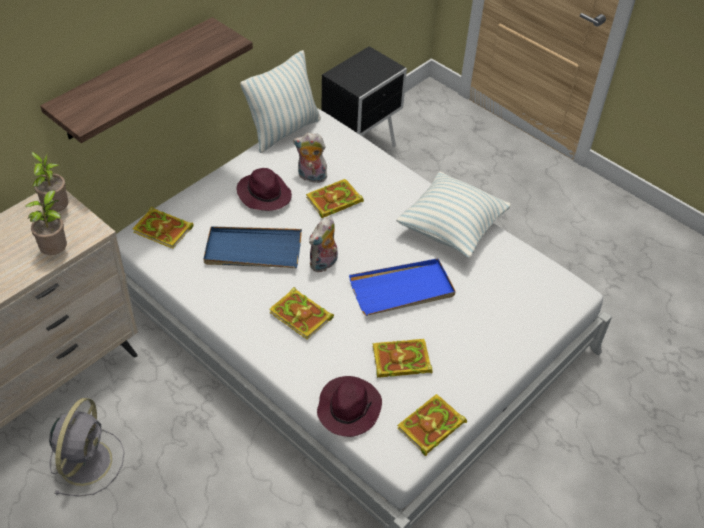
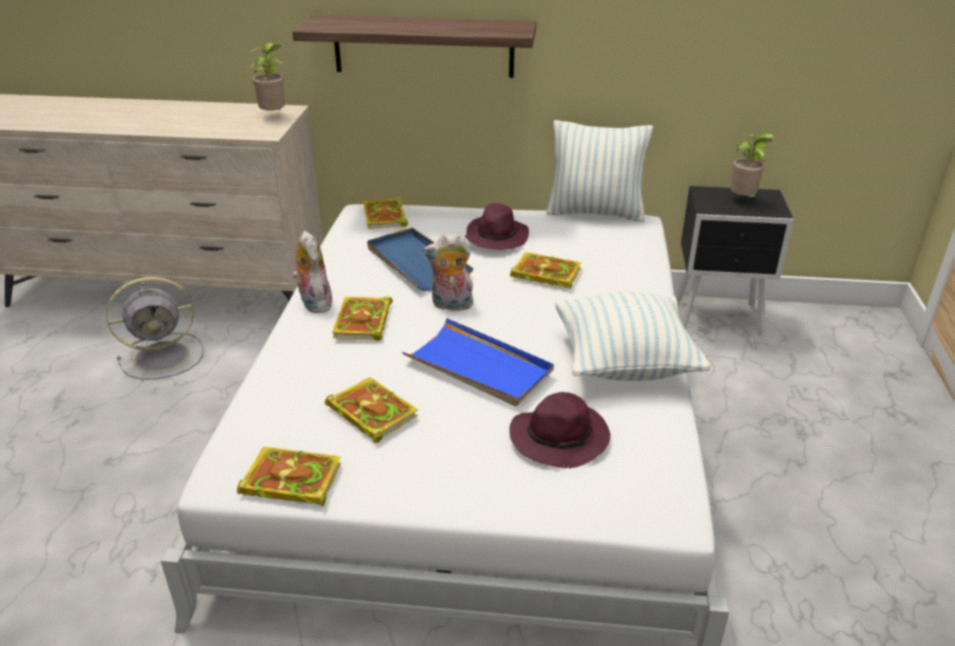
camera: 55 degrees right, 15 degrees down
(57, 252) = (225, 131): potted plant -> potted plant (743, 200)
(311, 177) = (557, 249): plush toy -> plush toy (313, 303)
(348, 407) = (266, 407): purple hat -> purple hat (560, 437)

